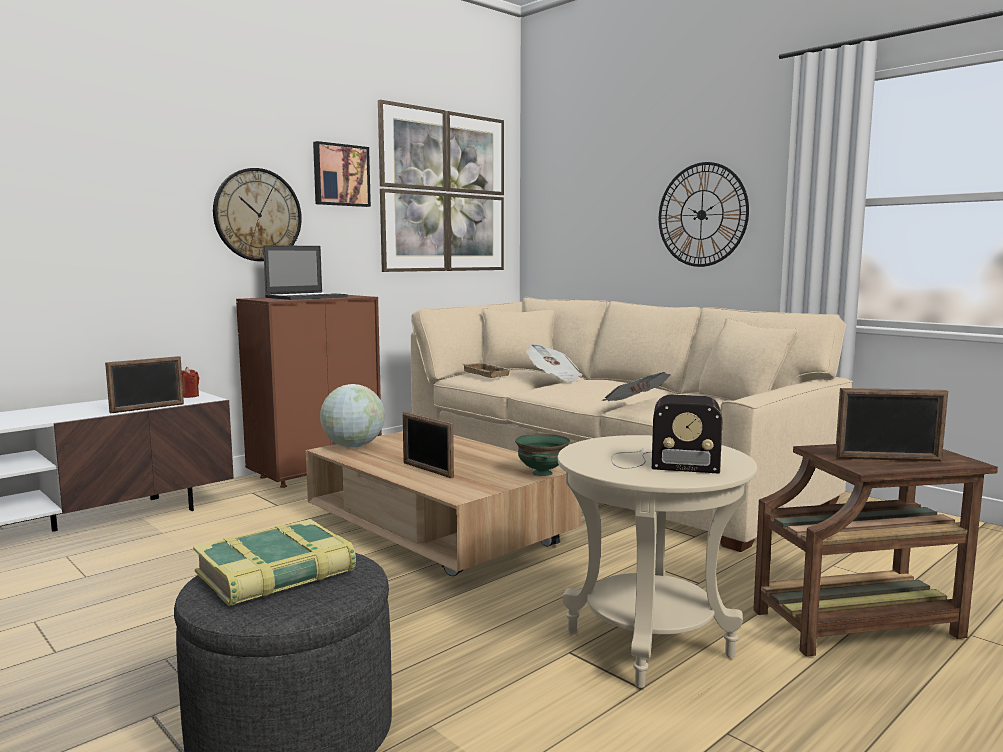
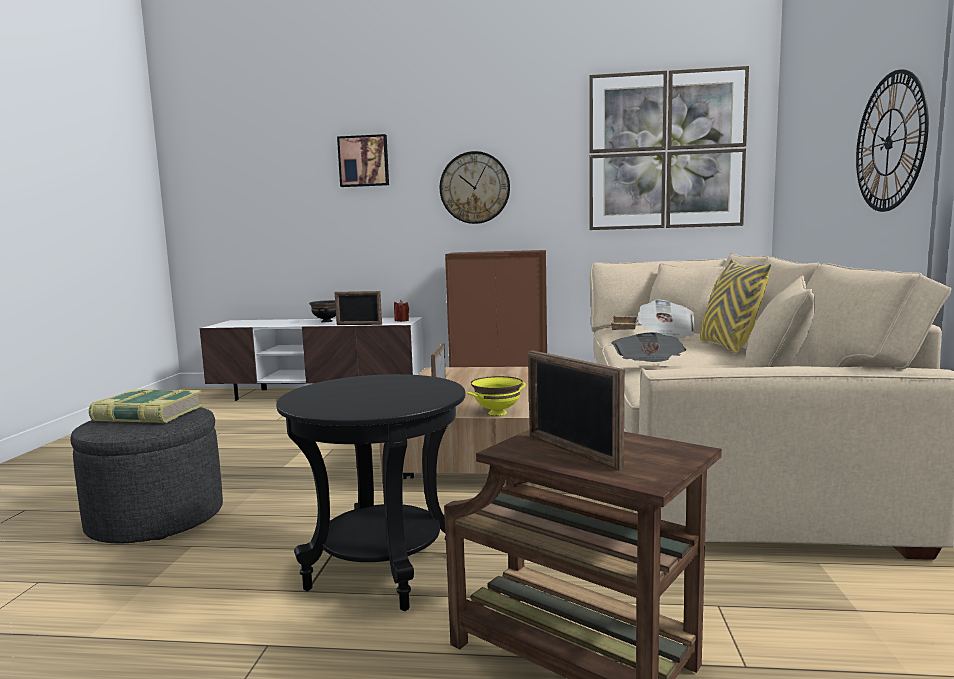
camera: 50 degrees right, 0 degrees up
(62, 411) = (326, 321): none -> black bowl
(307, 297) = (494, 251): laptop -> none
(340, 175) = (550, 148): picture -> picture (364, 161)
(353, 446) = (454, 370): globe -> none
(541, 473) = (497, 413): green bowl -> yellow bowl
(619, 381) = (729, 346): none -> yellow pillow
(649, 645) = (382, 572): beige side table -> black side table
(660, 462) = (356, 397): radio -> none

